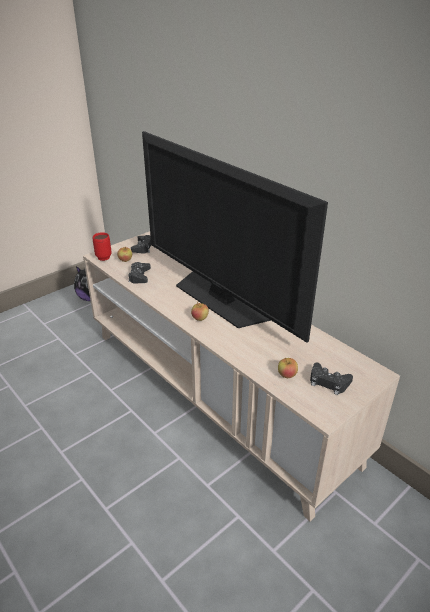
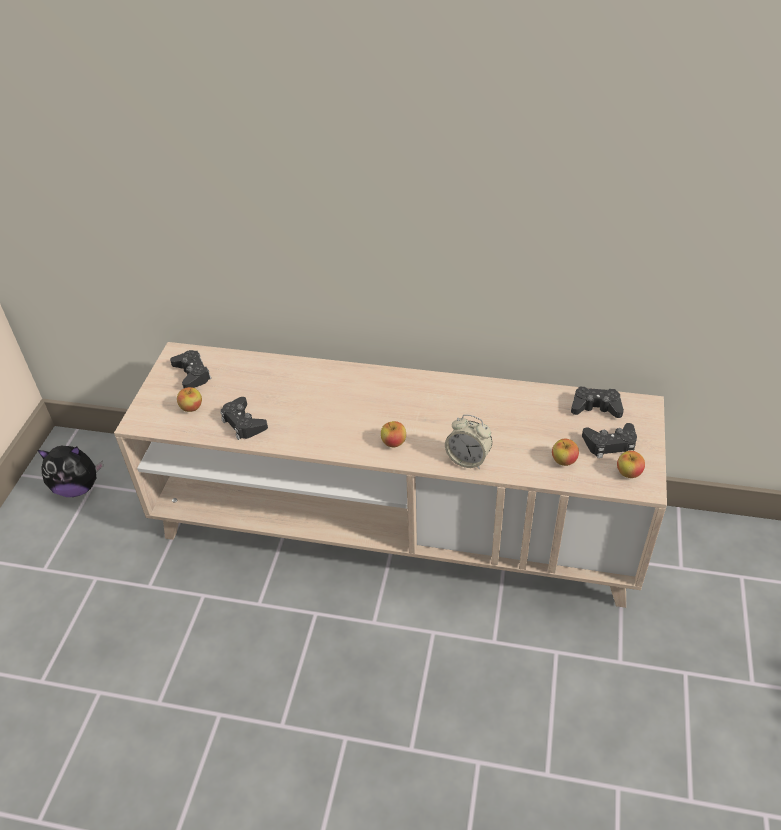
camera: 35 degrees left, 10 degrees up
(104, 256) = (151, 417): red mug -> none
(221, 298) = (388, 400): television -> none
(230, 345) = (468, 459): none -> alarm clock
(322, 403) = (628, 473): none -> apple
(342, 358) = (595, 407): none -> black game controller

